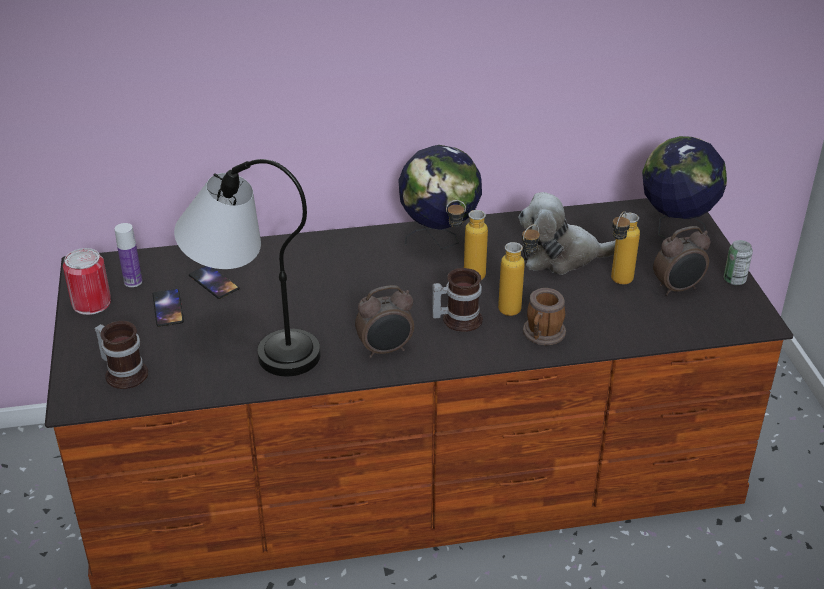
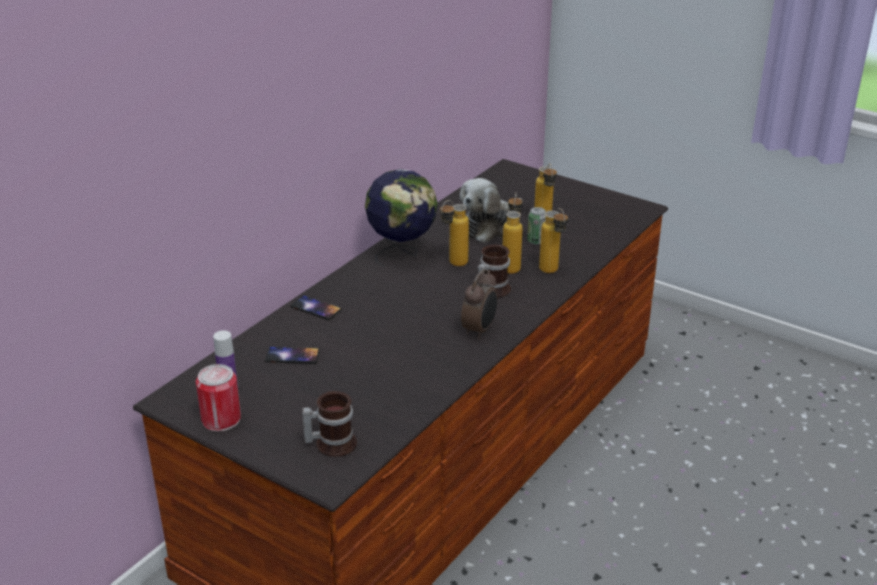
camera: 45 degrees left, 5 degrees down
(168, 308) = (288, 389): phone -> phone (316, 308)
(254, 342) = (388, 373): table lamp -> none
(542, 335) = (552, 273): mug -> bottle
(675, 231) = (527, 183): globe -> none
(678, 289) = (579, 212): alarm clock -> none
(734, 280) = (598, 193): can -> can (536, 241)

